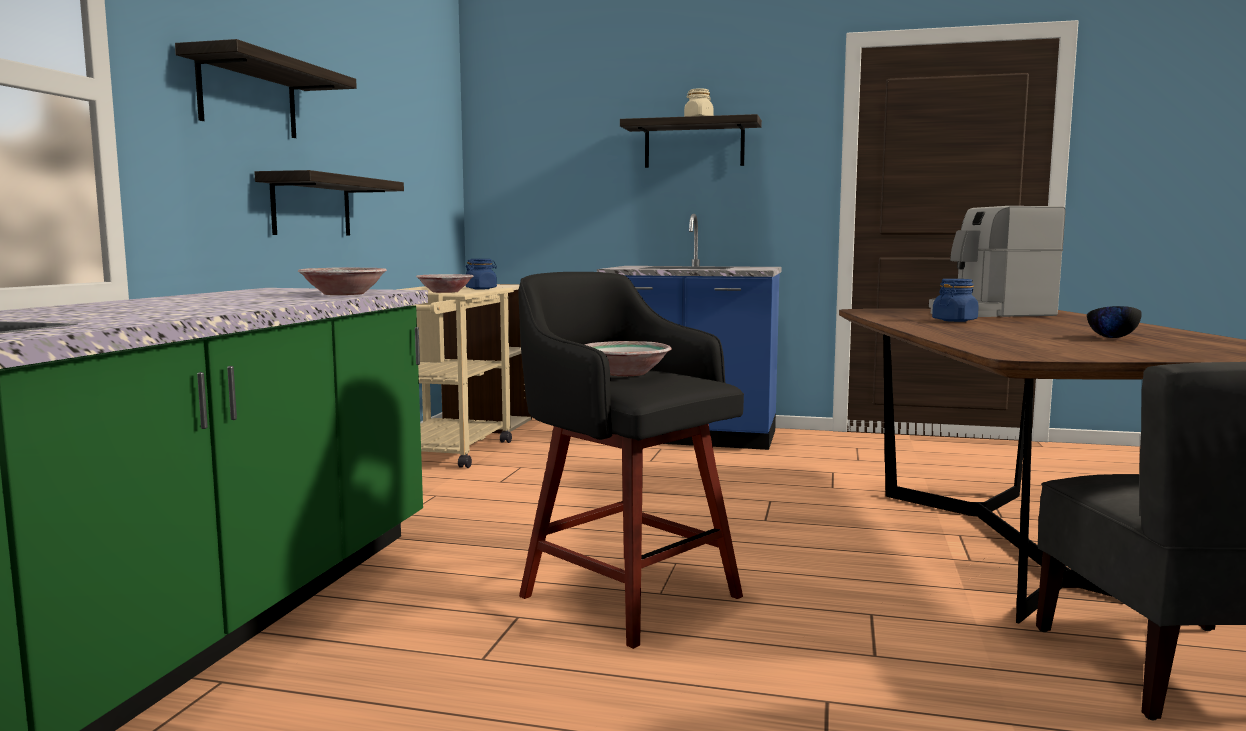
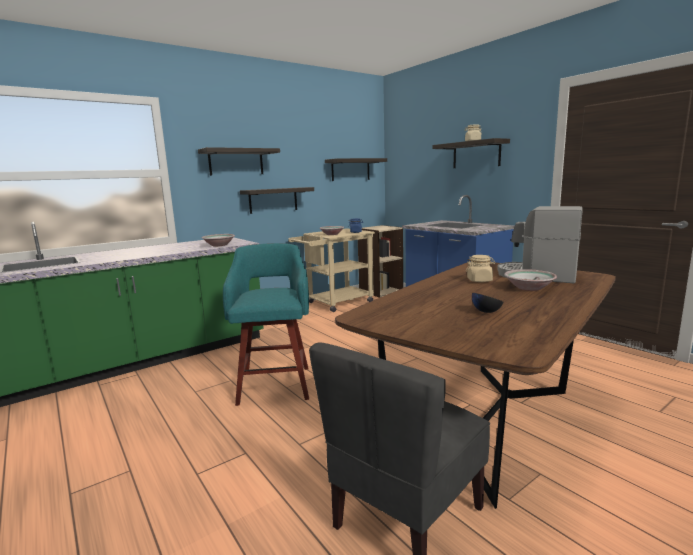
camera: 40 degrees right, 5 degrees up
(422, 157) = (350, 170): none -> shelf
(625, 594) = (275, 383): black stool -> turquoise stool
(626, 373) = (267, 291): bowl -> bowl (529, 288)
(954, 320) = (479, 280): blue jar -> beige jar

